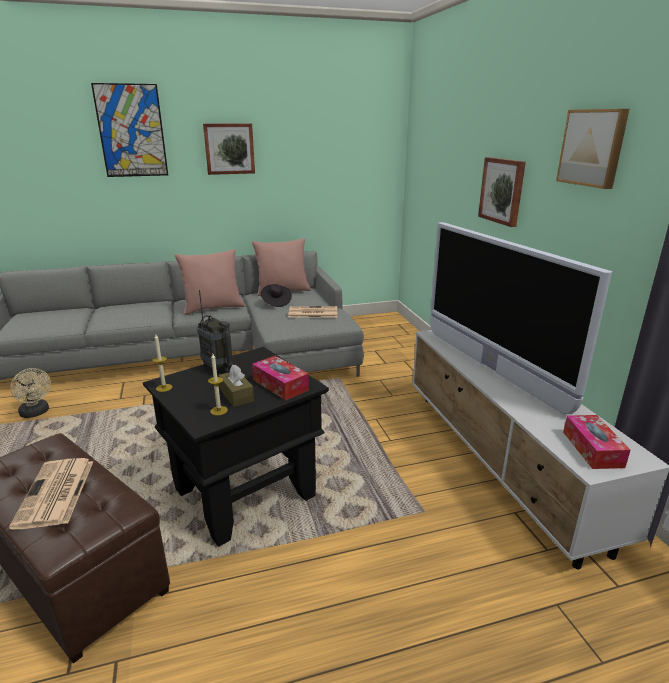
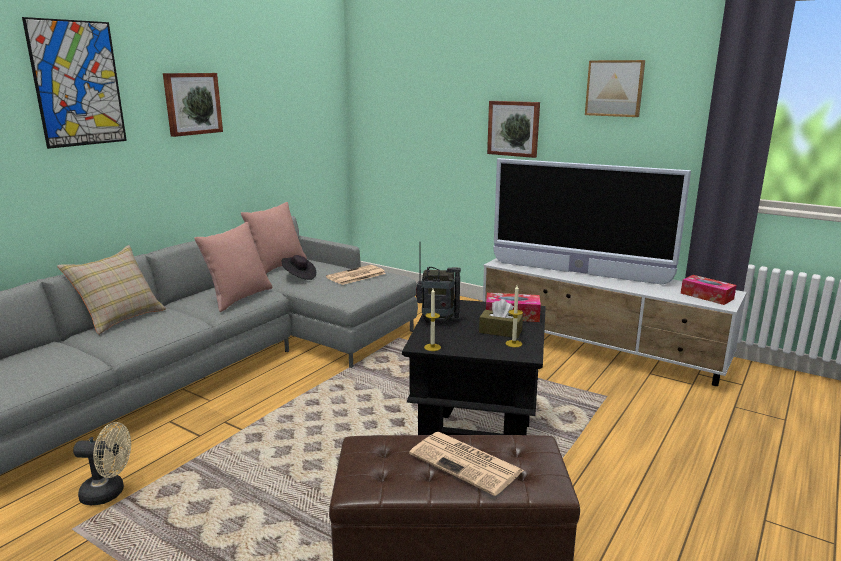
camera: 40 degrees left, 5 degrees down
(134, 302) = (120, 318): none -> beige pillow

